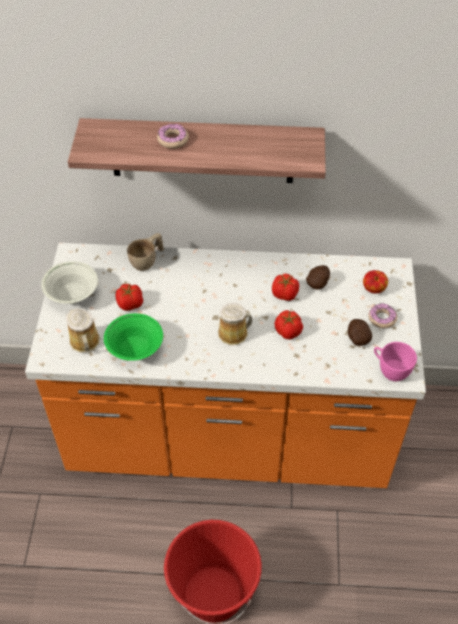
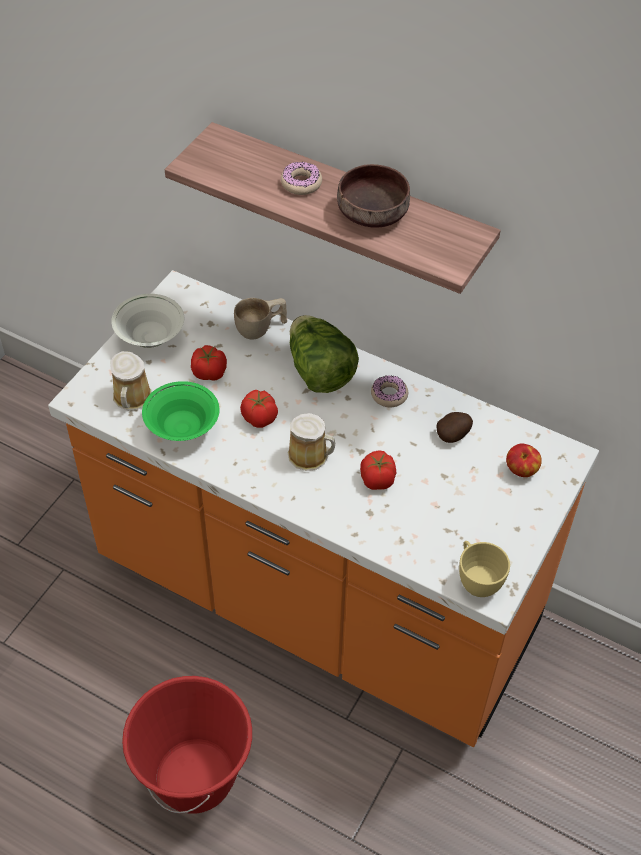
camera: 25 degrees right, 0 degrees up
(205, 274) = (319, 371): none -> lettuce
(236, 143) = (374, 213): none -> brown bowl
(285, 295) = (402, 433): tomato -> tomato (259, 419)
(357, 338) = (460, 522): potato -> none
(382, 318) = (508, 511): donut -> donut (389, 395)
(390, 370) = (476, 580): pink cup -> yellow cup

